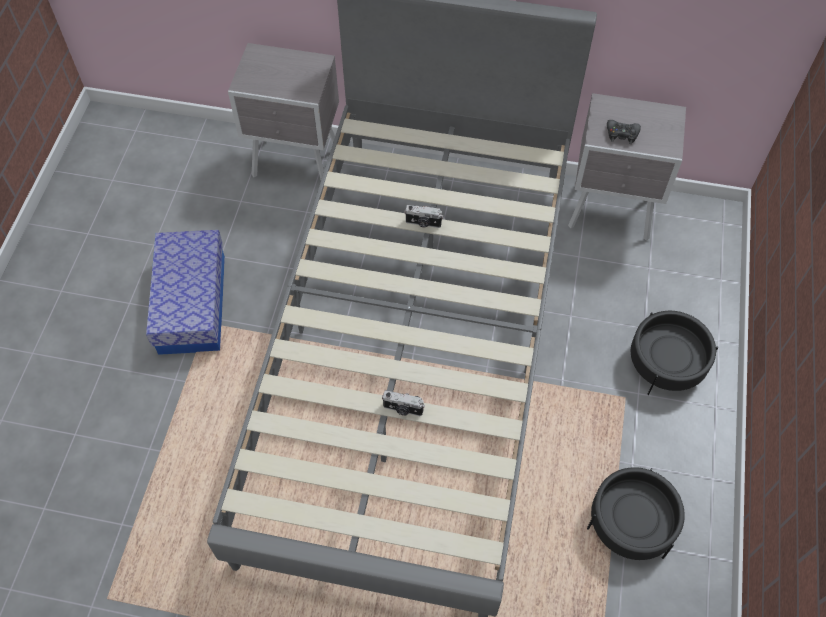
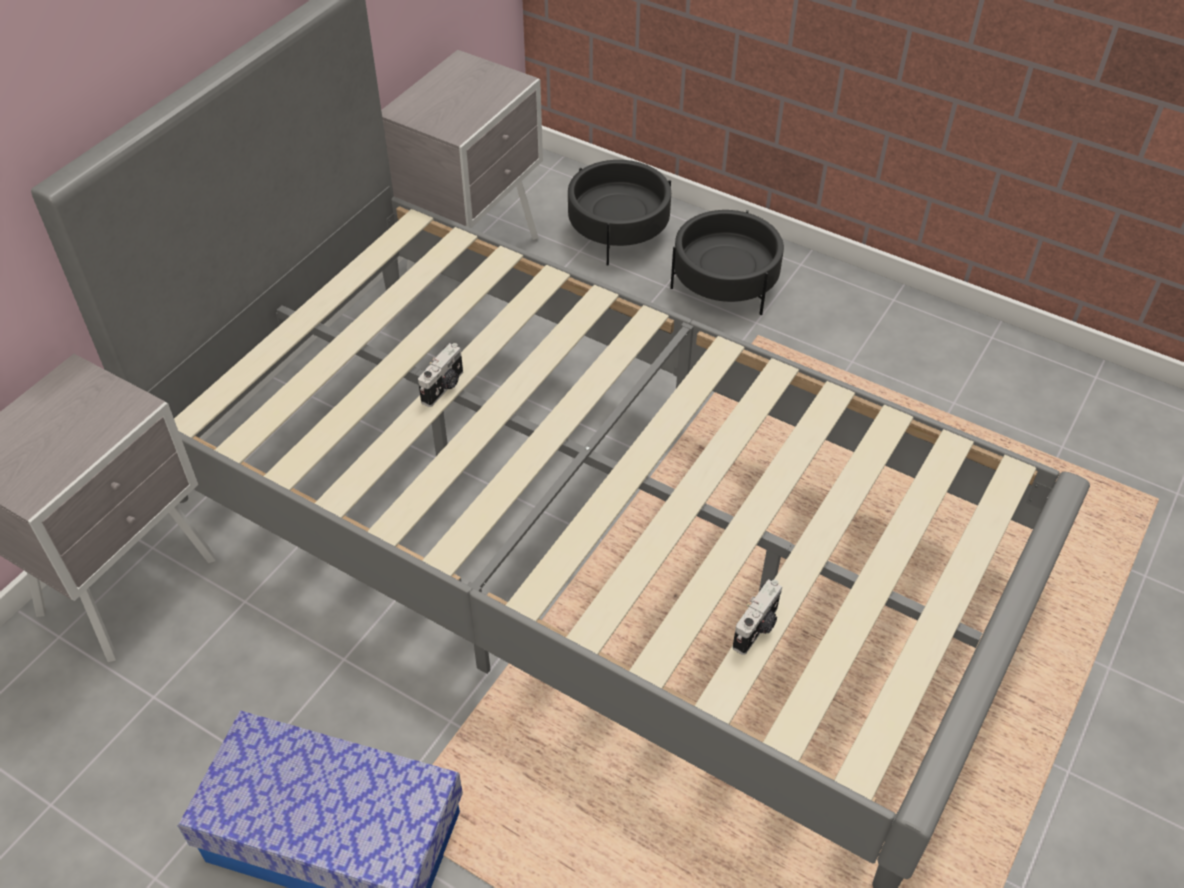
camera: 70 degrees left, 10 degrees down
(403, 409) = (764, 504): camera -> camera (757, 628)
(622, 134) = (465, 111): black game controller -> none
(631, 523) = (932, 390): black planter -> black planter (618, 231)

